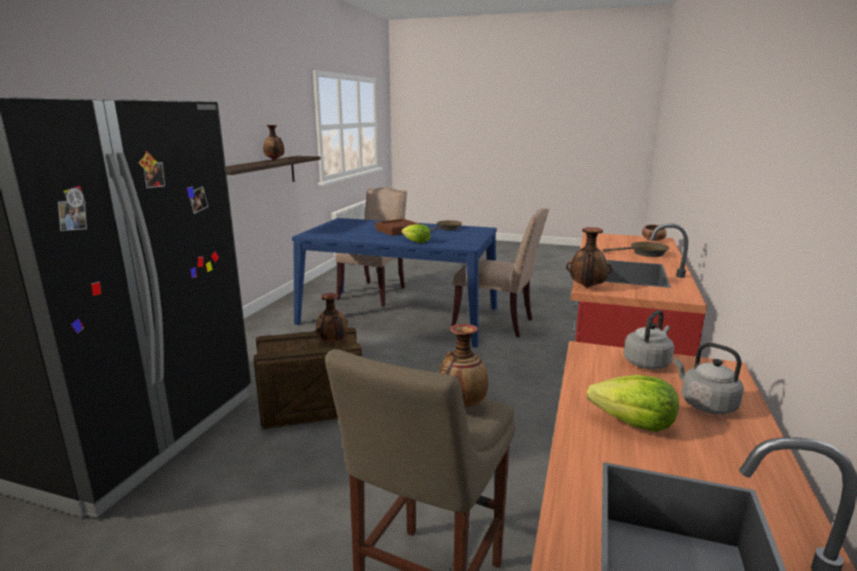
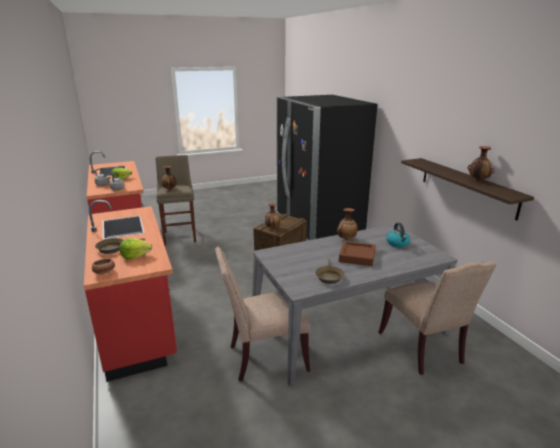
camera: 140 degrees right, 5 degrees up
(343, 229) = (397, 243): none -> kettle
(399, 316) = (347, 327): blue dining table -> grey dining table
(416, 242) = (310, 246): lettuce -> lettuce (135, 255)
(587, 287) = (145, 210): vase -> vase (346, 239)

